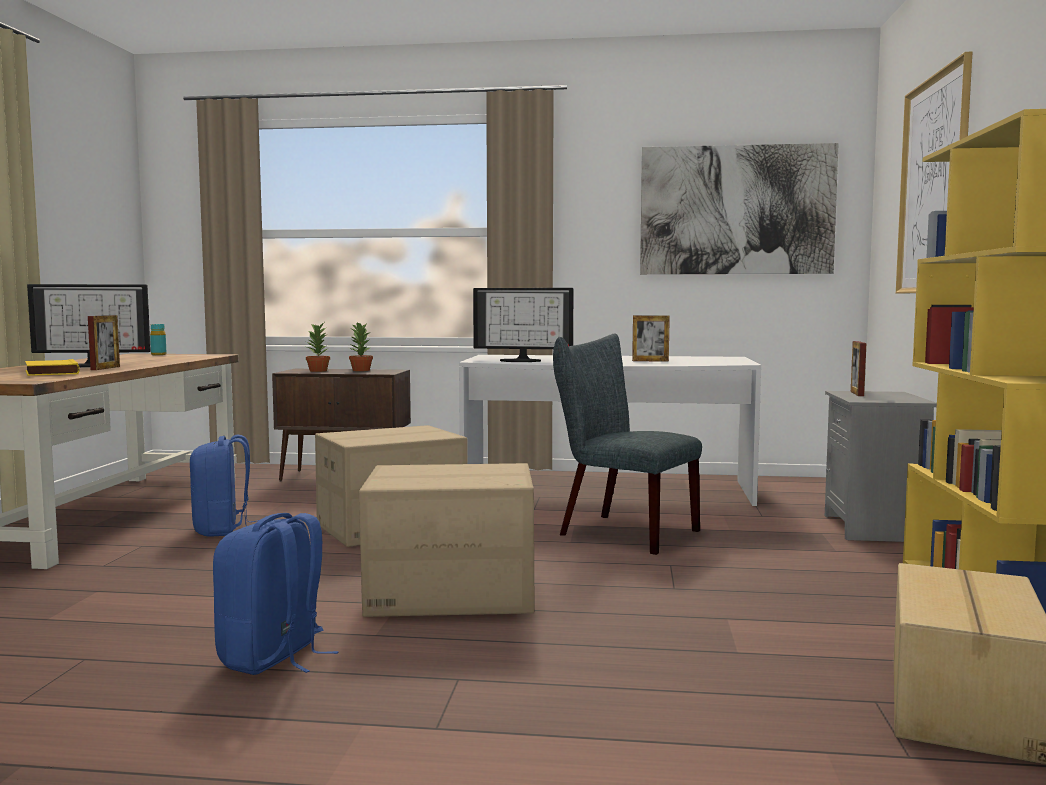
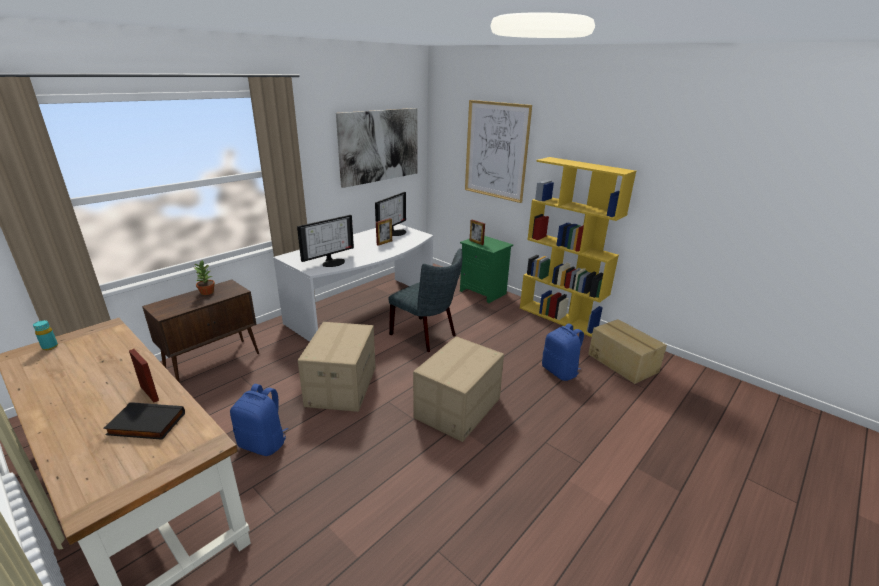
camera: 55 degrees left, 20 degrees up
(49, 372) = (145, 425): yellow book -> black book
(88, 365) = (105, 397): monitor -> monitor (396, 232)
(274, 658) = (488, 483): blue backpack -> blue backpack (560, 371)
(318, 371) = (180, 304): potted plant -> none
(620, 532) = (426, 336): grey chair -> grey chair turned 120 degrees counterclockwise
(875, 529) = (484, 292): grey nightstand -> green nightstand

